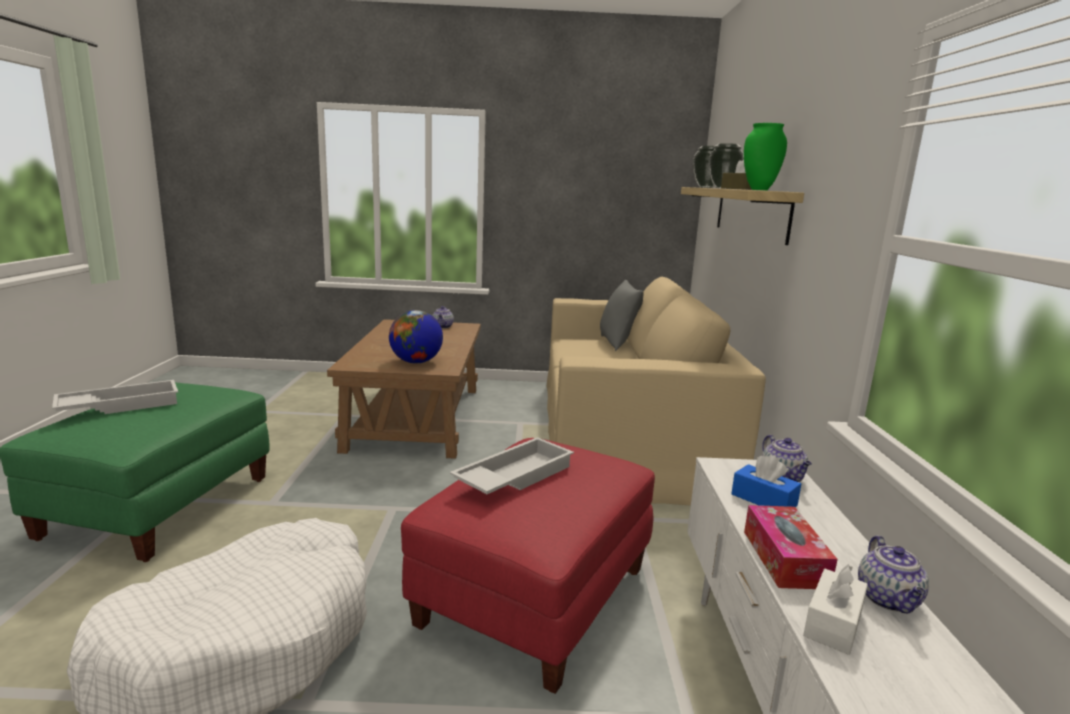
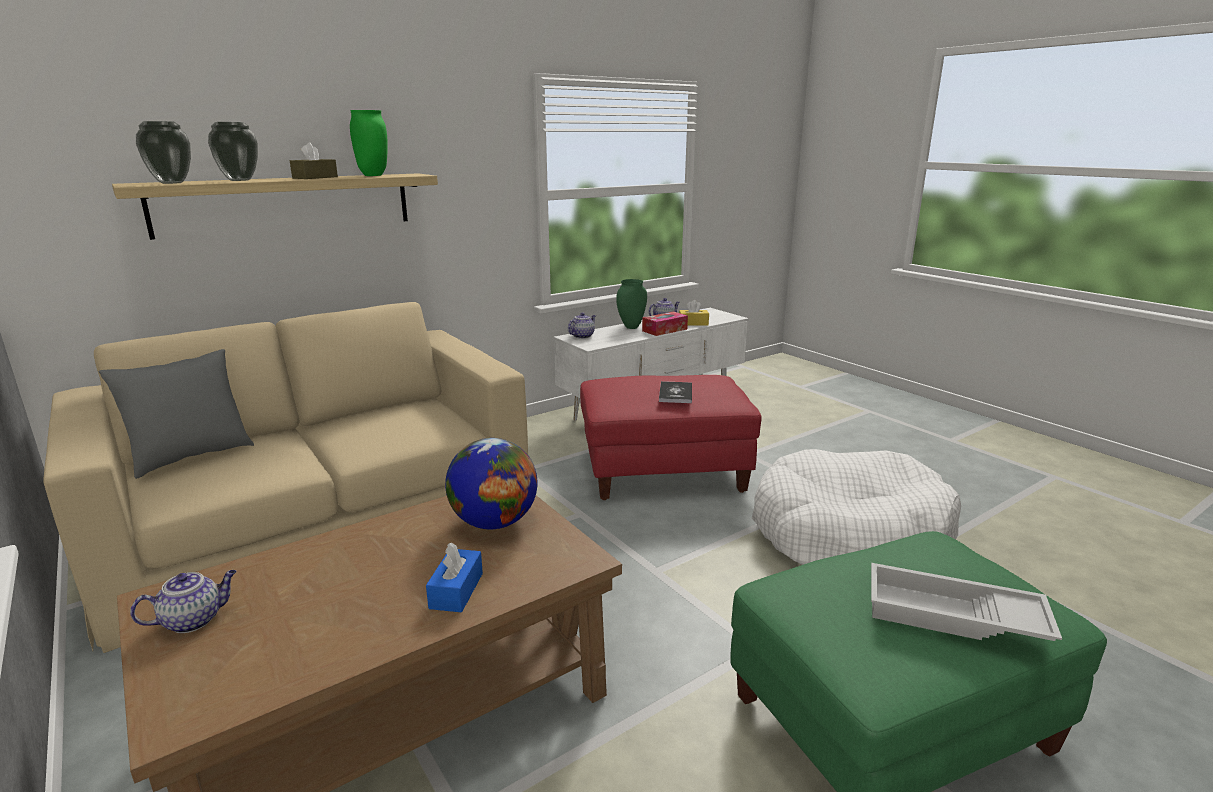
camera: 125 degrees left, 5 degrees up
(513, 476) = (675, 393): white tray -> book
(763, 500) = (617, 336): blue tissue box -> blue tissue box (456, 591)
(824, 534) = (631, 327): none -> green vase
(833, 623) = (693, 323): white tissue box -> yellow tissue box

